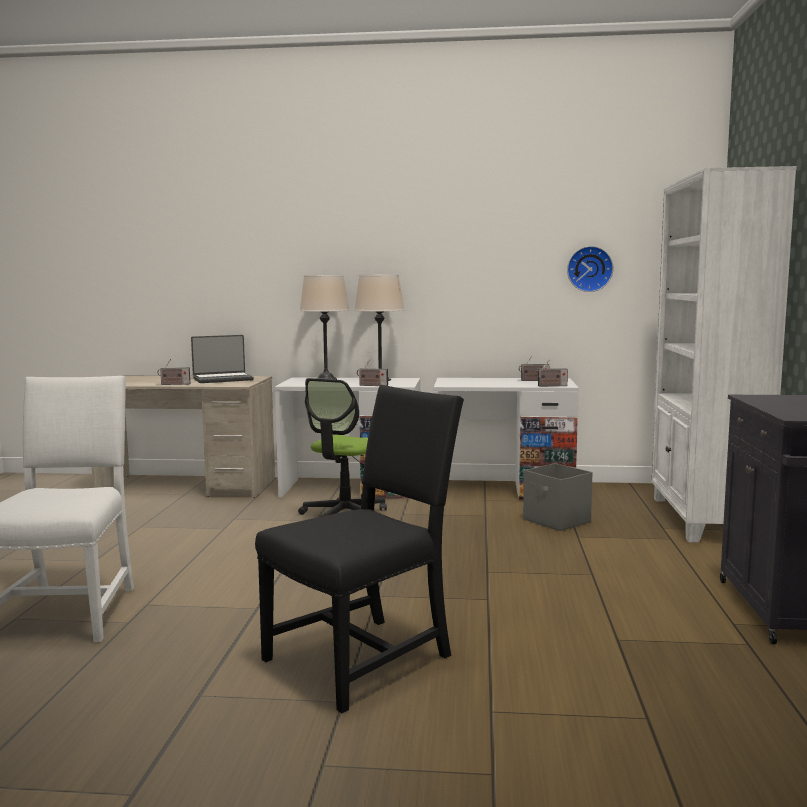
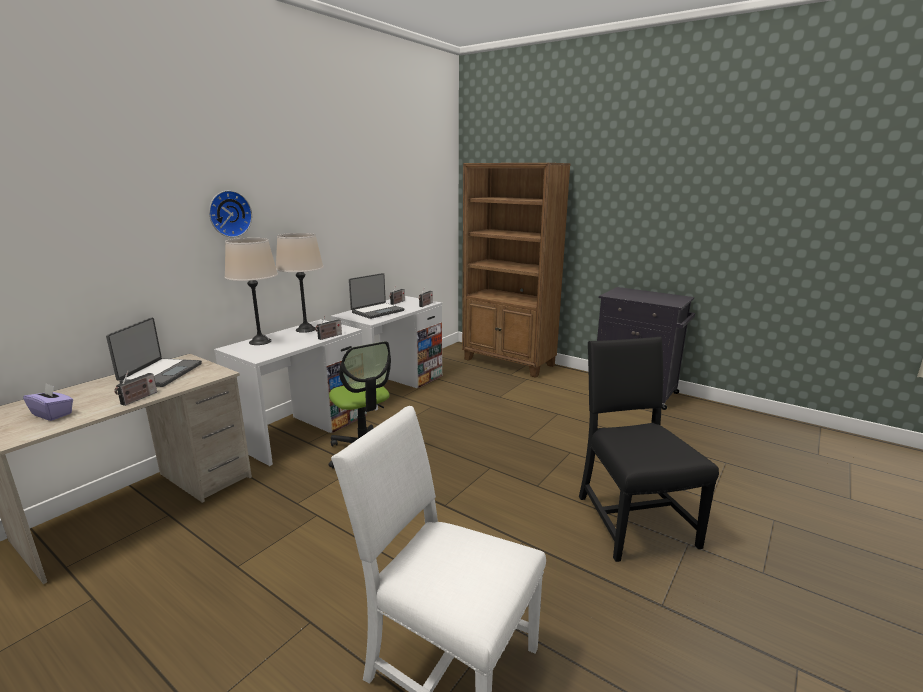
camera: 60 degrees left, 10 degrees up
(136, 381) = (53, 414): none -> purple tissue box
(483, 381) = (377, 311): none -> laptop
(557, 521) = (468, 392): grey storage box -> none
(589, 269) = (406, 216): wall clock -> wall clock (229, 214)
(704, 519) = (509, 362): white bookcase -> brown bookcase

